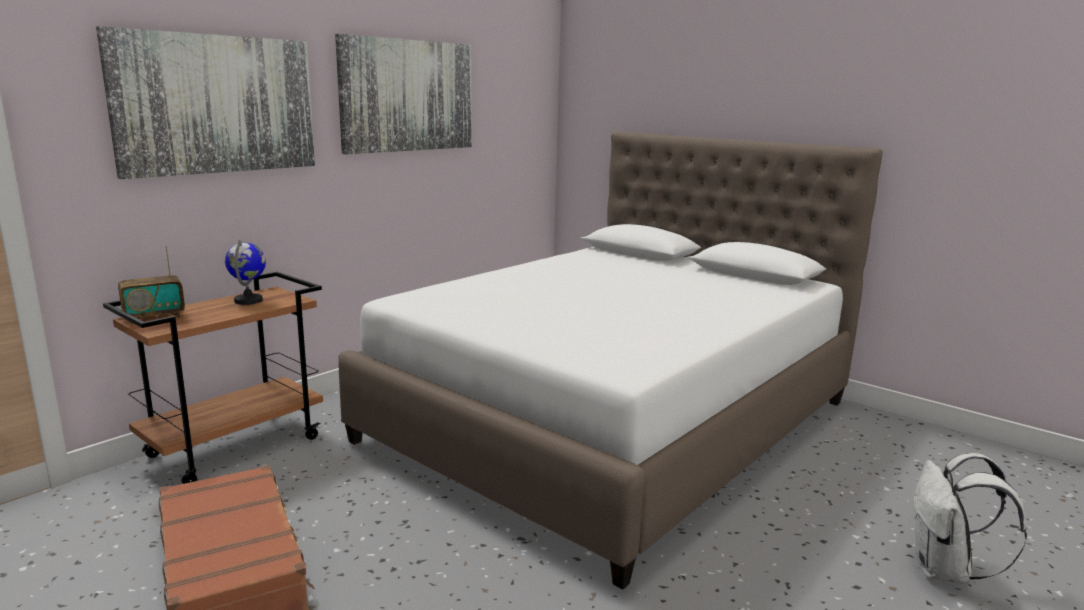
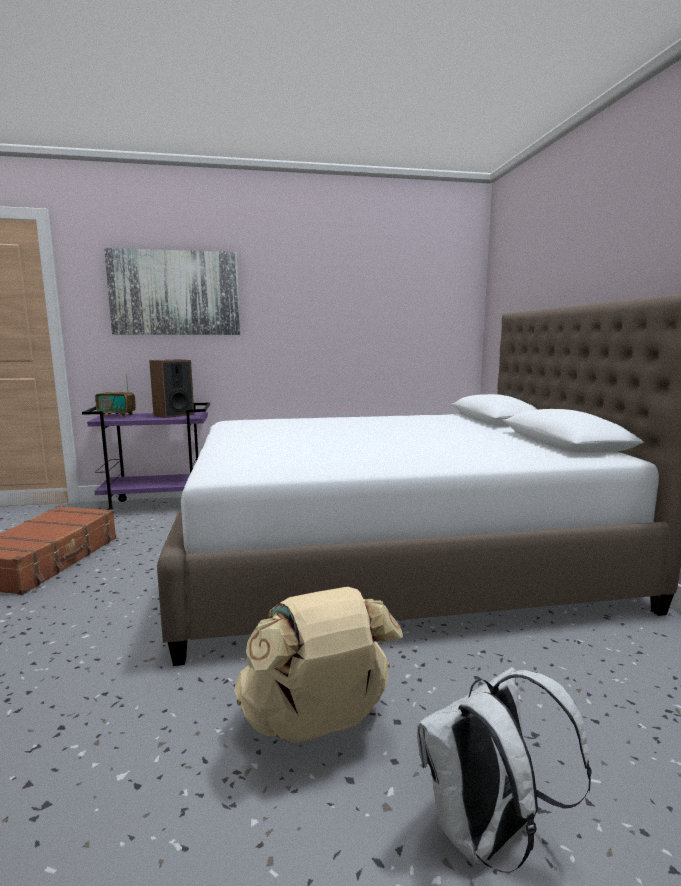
camera: 40 degrees right, 5 degrees down
(235, 446) = (159, 506): brown cart -> purple cart
(249, 300) = (173, 415): globe -> speaker
(408, 96) = (323, 289): picture -> none
(788, 568) = (317, 724): none -> beige backpack

